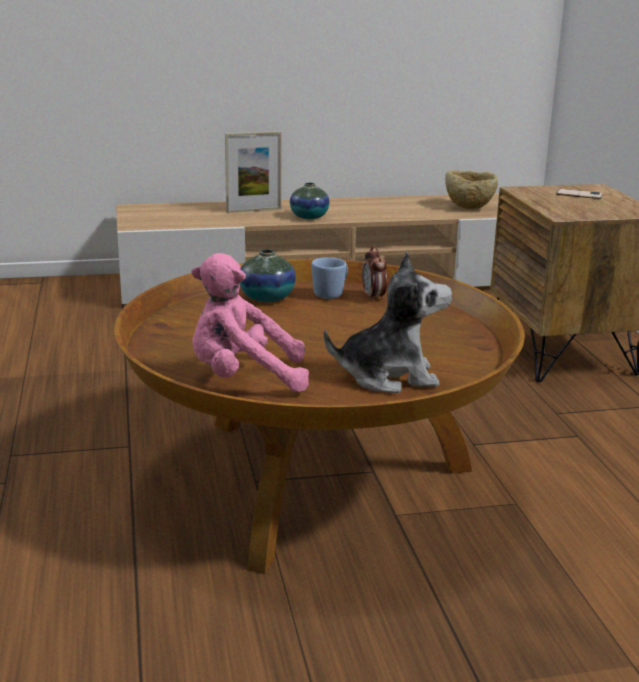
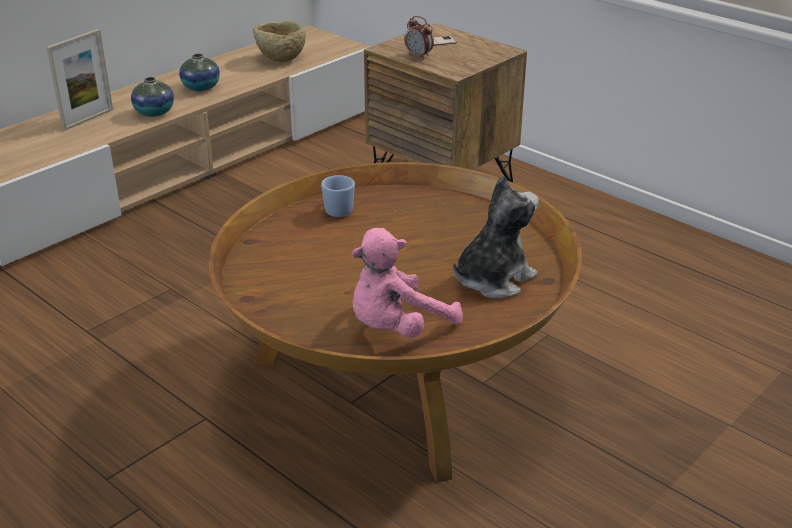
camera: 35 degrees left, 10 degrees up
(267, 298) = (294, 233): vase -> vase (201, 88)
(373, 297) = (376, 201): alarm clock -> alarm clock (419, 56)

